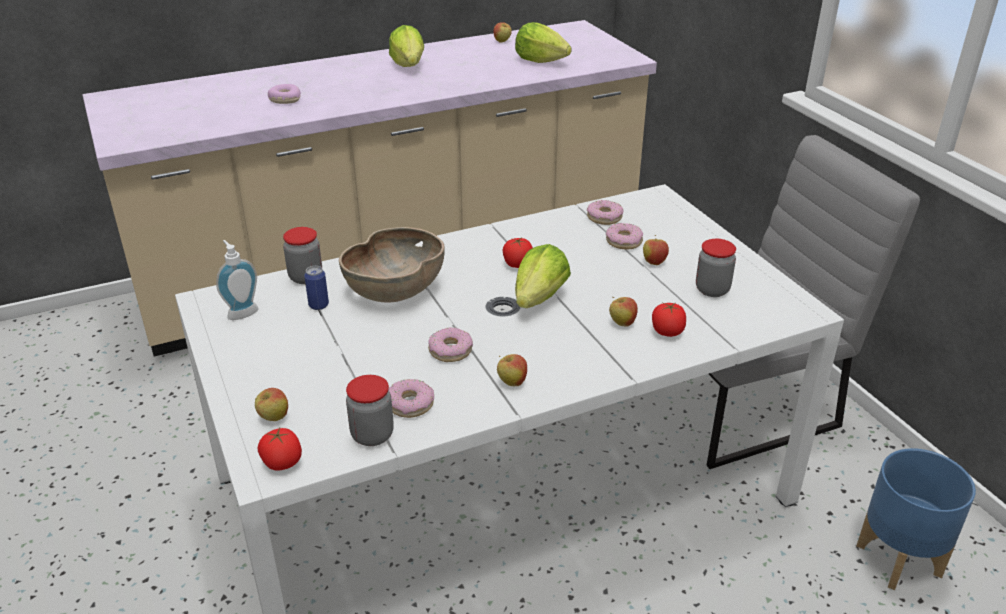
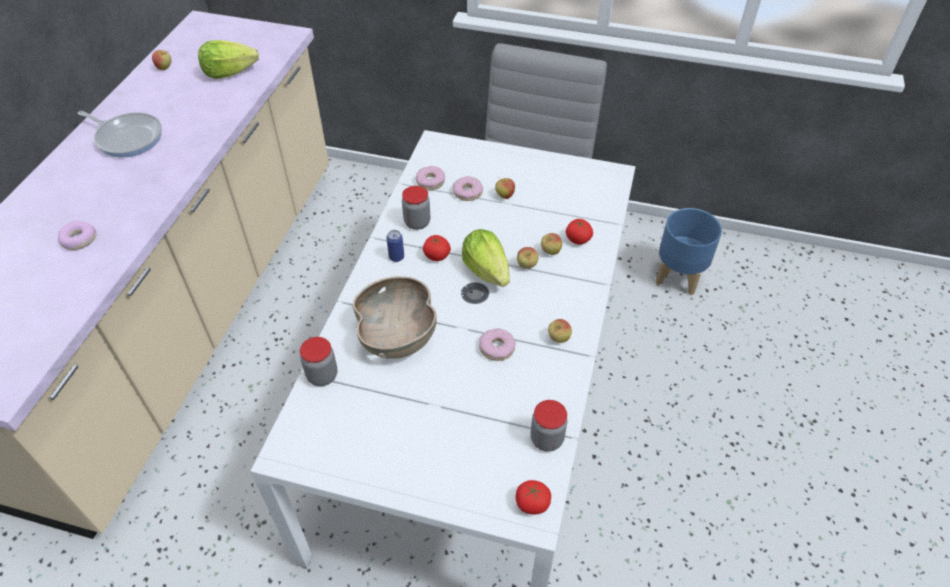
camera: 50 degrees left, 15 degrees up
(241, 312) = (326, 439): soap dispenser -> none
(273, 418) = (479, 484): apple -> apple (527, 266)
(318, 305) = (368, 388): can -> can (396, 257)
(408, 65) = (127, 137): lettuce -> frying pan
(410, 404) = (533, 401): donut -> none
(712, 290) = (558, 193): jar -> jar (417, 222)

